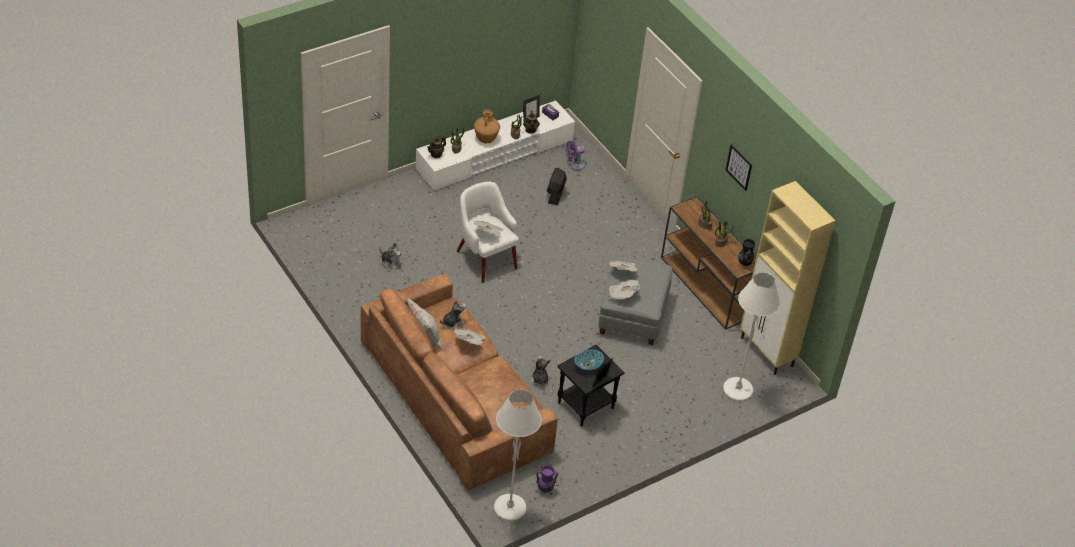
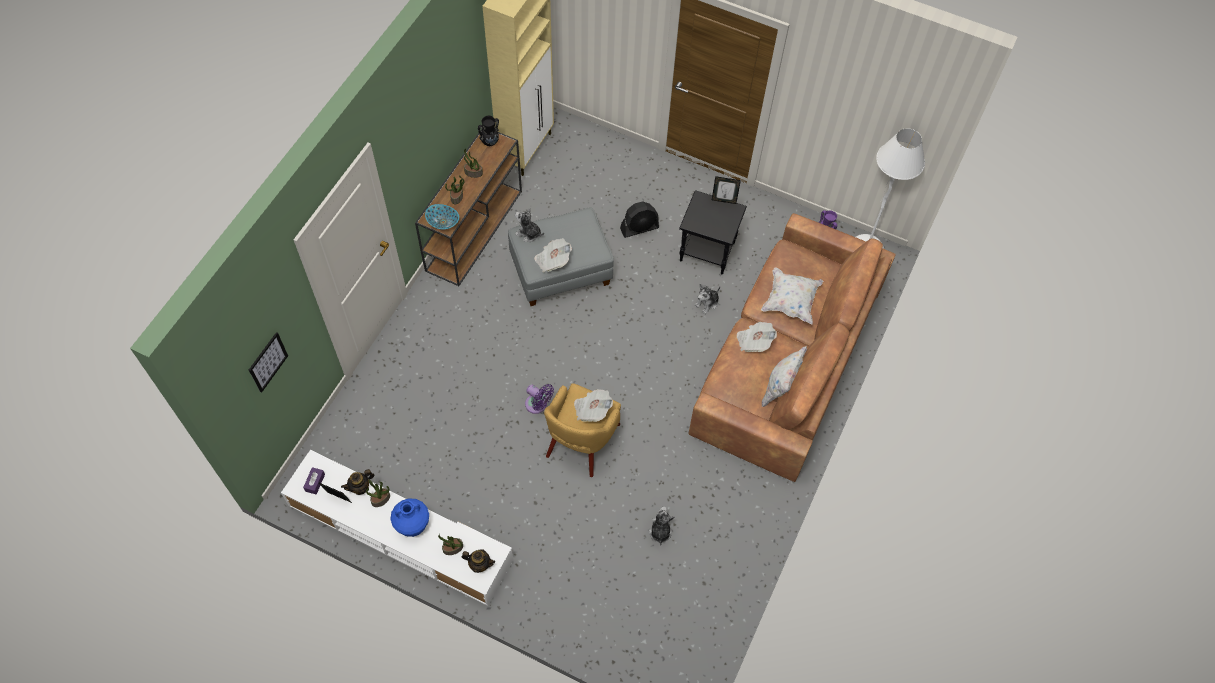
camera: 120 degrees left, 15 degrees up
(452, 322) = (742, 371): plush toy -> plush toy (528, 233)
(485, 258) = (581, 442): white armchair -> yellow armchair
(486, 139) = (412, 526): brown vase -> blue vase
(486, 382) = (790, 301): none -> white pillow
(555, 194) = (427, 432): black fan -> black fan (639, 228)
(574, 165) = (361, 440): purple fan -> purple fan (538, 405)
(587, 365) = (711, 220): bowl -> bowl (443, 222)
(622, 295) = (586, 246): newspaper -> none
(737, 389) = (591, 152): white floor lamp -> none
(739, 167) = (432, 117): picture -> picture (268, 362)

